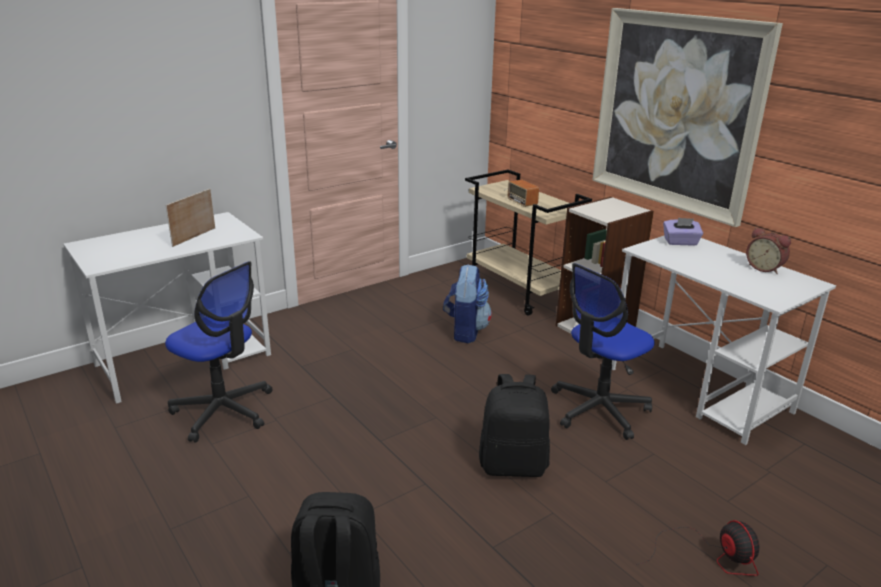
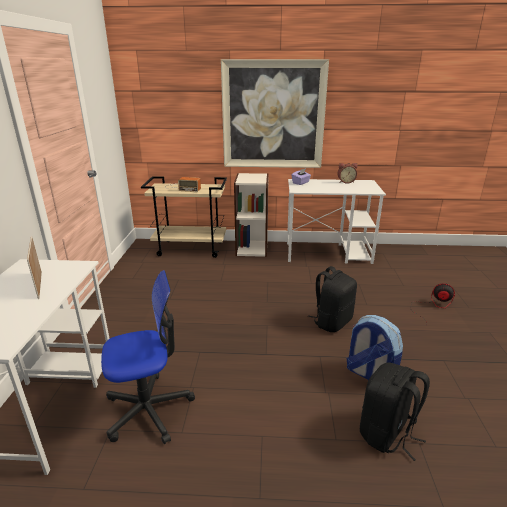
camera: 50 degrees left, 0 degrees up
(465, 331) = (201, 279): backpack -> backpack (369, 375)
(599, 409) = (315, 280): office chair -> none

